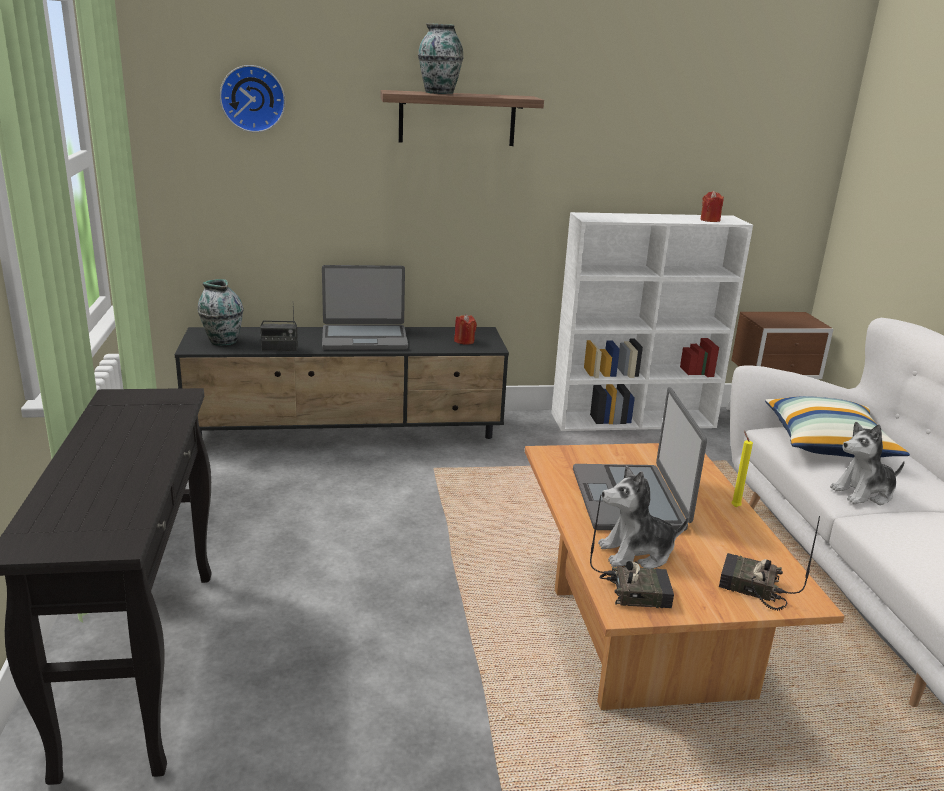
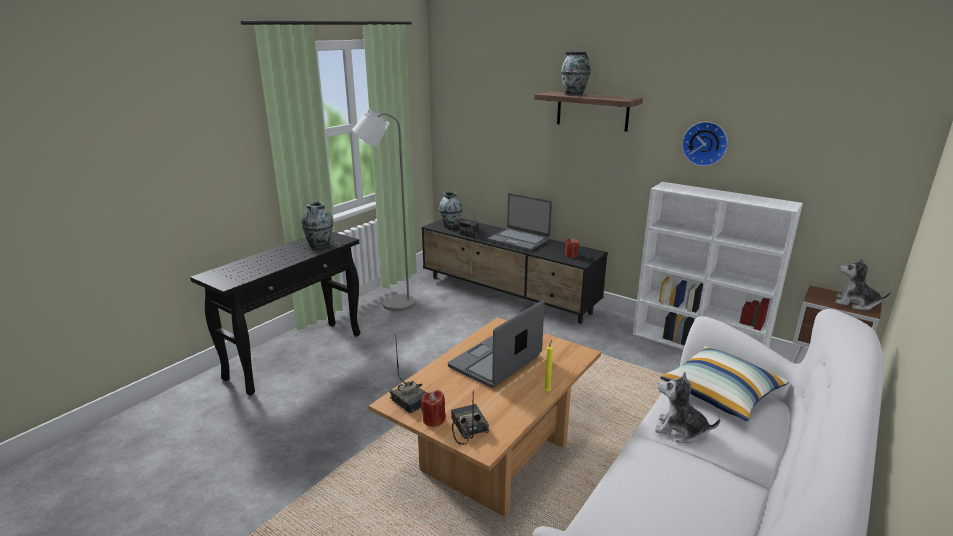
camera: 45 degrees right, 0 degrees up
(151, 418) = (319, 245): none -> vase
(188, 507) = (392, 304): none -> grey floor lamp
(253, 98) = (485, 94): wall clock -> wall clock (705, 143)
(636, 553) = (446, 385): plush toy -> plush toy (855, 303)
(710, 220) = (764, 202): red candle -> red candle (433, 419)

